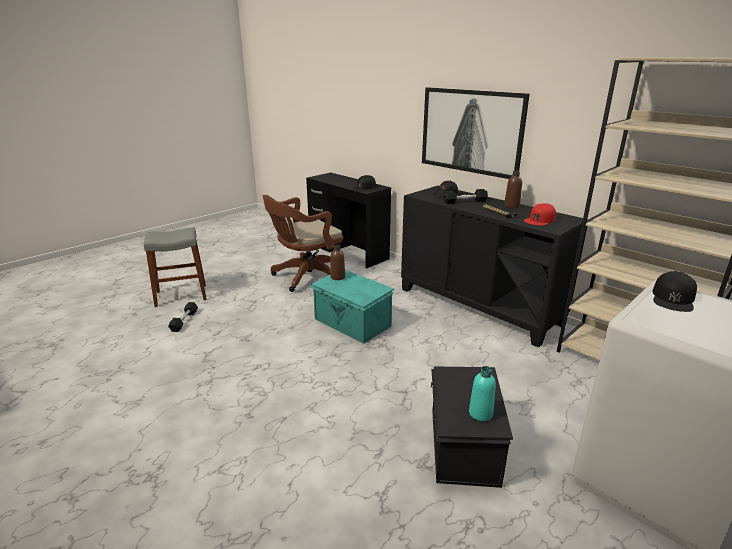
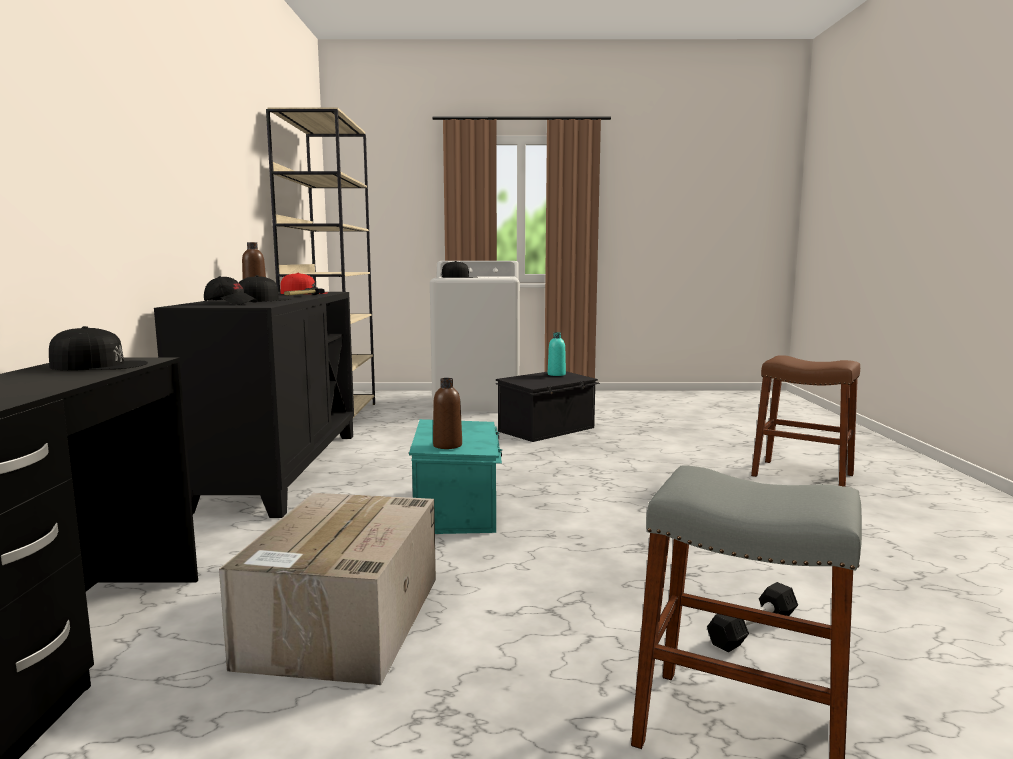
camera: 135 degrees left, 15 degrees down
(173, 477) = (802, 475): none -> brown stool
(306, 277) = (343, 621): brown office chair -> cardboard box
(464, 202) = (263, 300): black dumbbell -> black cap
(471, 131) = (170, 186): picture -> none

